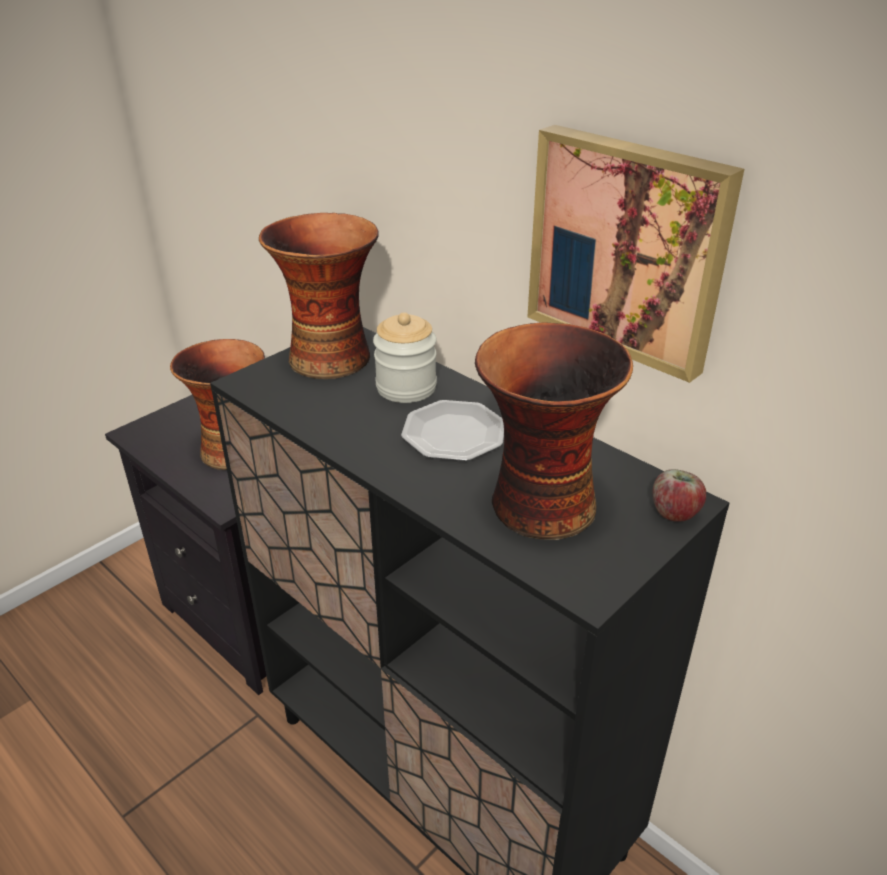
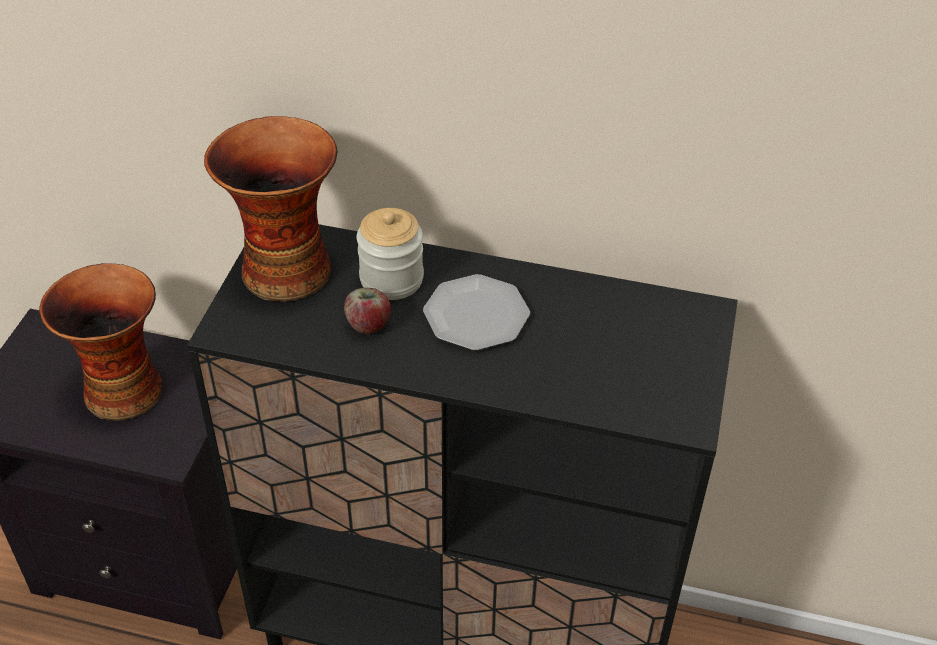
camera: 30 degrees left, 10 degrees up
(539, 506) = (601, 362): vase -> none
(628, 249) = (617, 111): picture -> none
(675, 513) = (705, 326): apple -> apple (368, 324)

